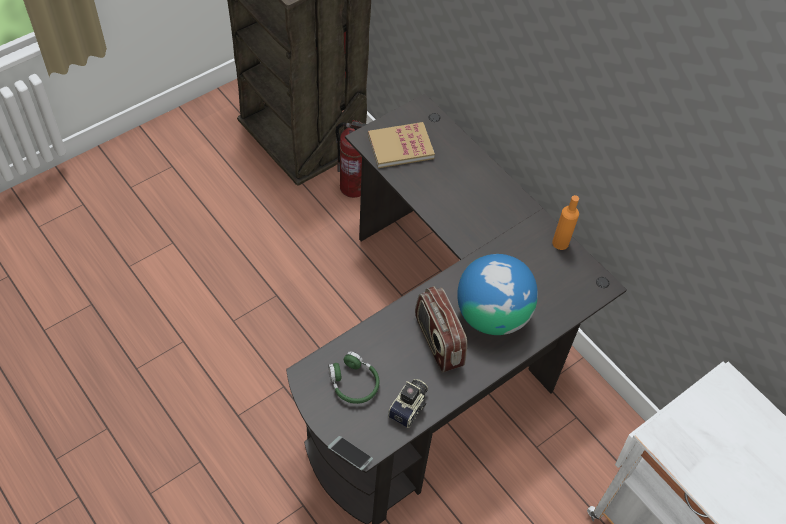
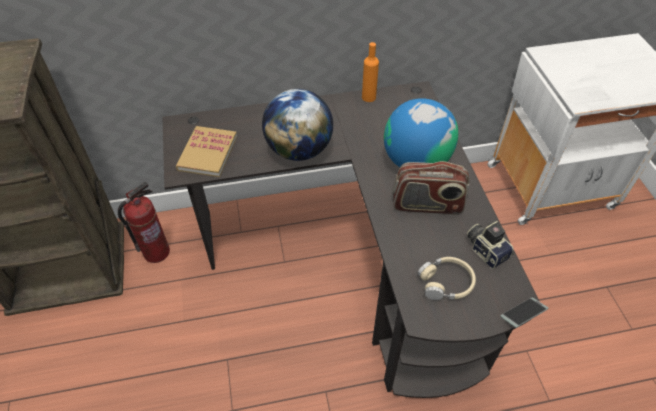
camera: 60 degrees left, 5 degrees down
(353, 383) = (446, 283): green headphones -> beige headphones
(447, 213) = (299, 150): none -> globe

